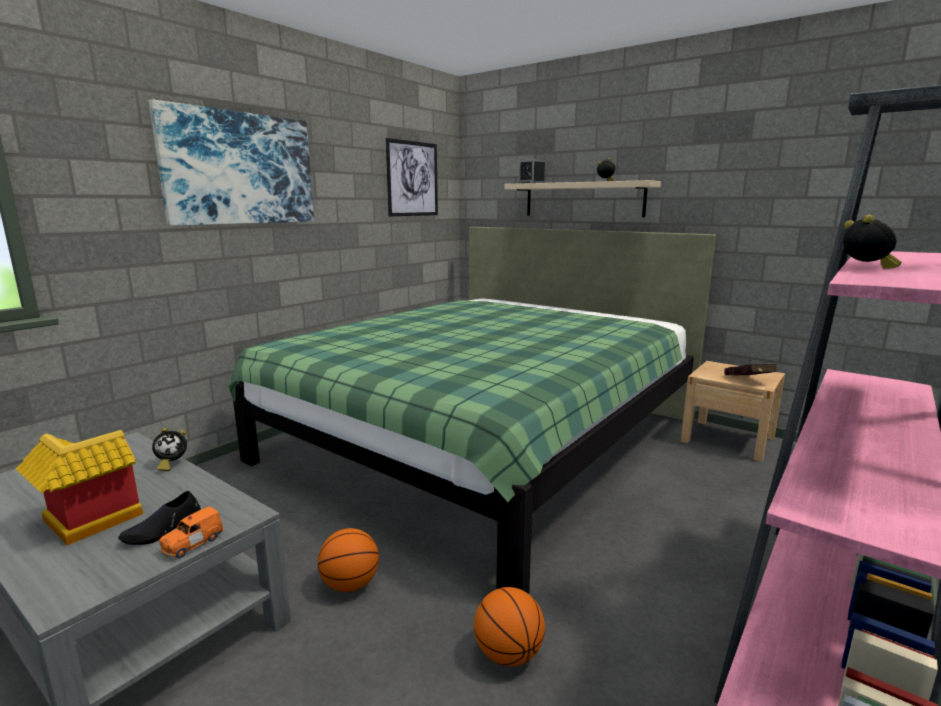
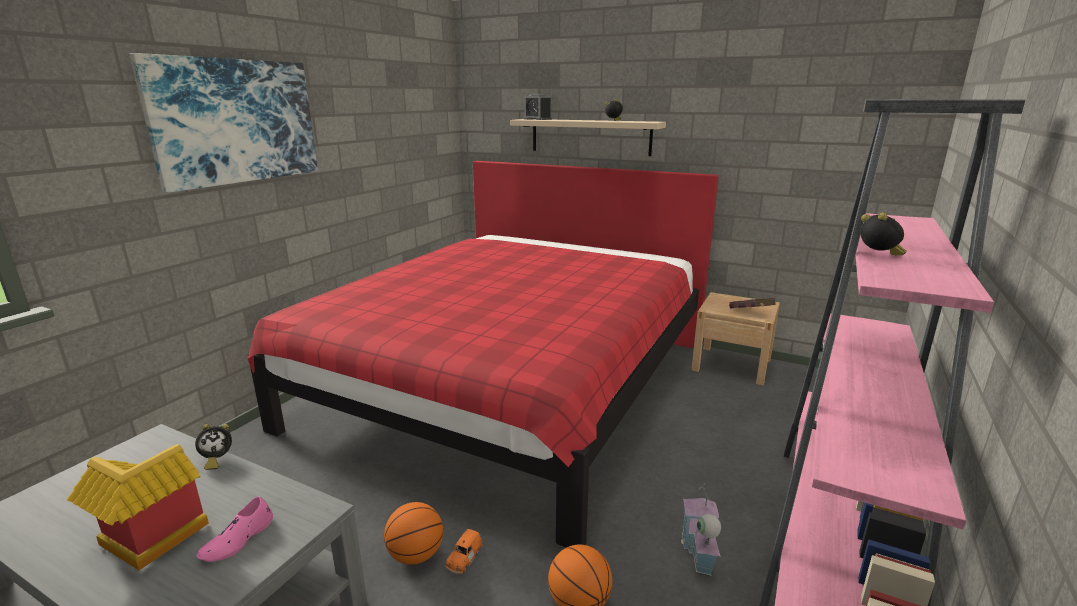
camera: 10 degrees left, 5 degrees up
(163, 530) = (238, 540): black shoe -> pink shoe
(192, 544) = (276, 552): orange toy car -> orange toy car (463, 559)
(412, 179) = (413, 115): picture -> none
(484, 439) = (510, 383): green bed -> red bed
(656, 619) = (698, 551): none -> toy house

